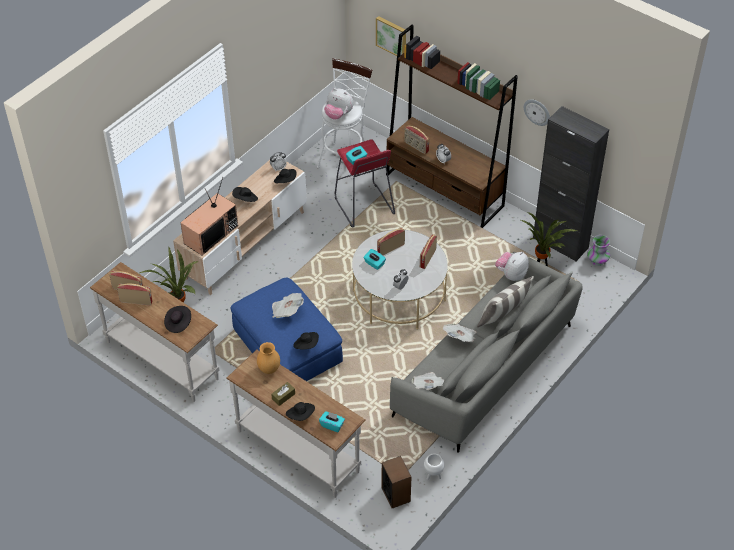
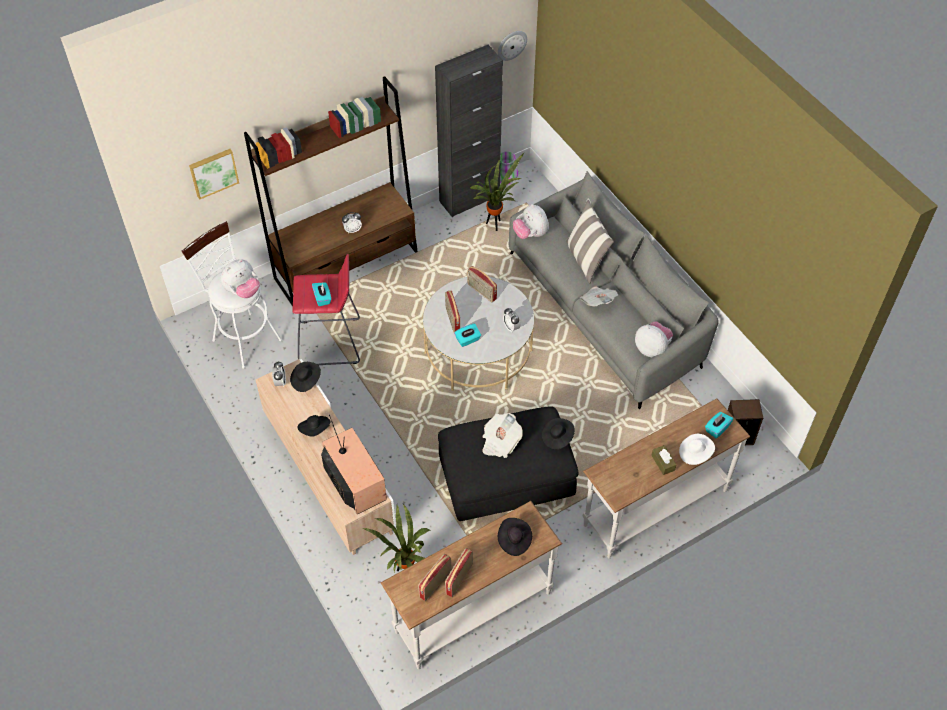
camera: 70 degrees left, 5 degrees up
(269, 369) = (619, 465): brown vase -> none
(287, 347) = (506, 476): blue ottoman -> black ottoman
(301, 415) = (695, 453): black hat -> white hat
(416, 147) = (318, 246): radio -> none
(427, 386) = (652, 348): newspaper -> plush toy
(433, 476) = (724, 397): white planter -> none
(537, 112) = (406, 97): wall clock -> wall clock (511, 45)

